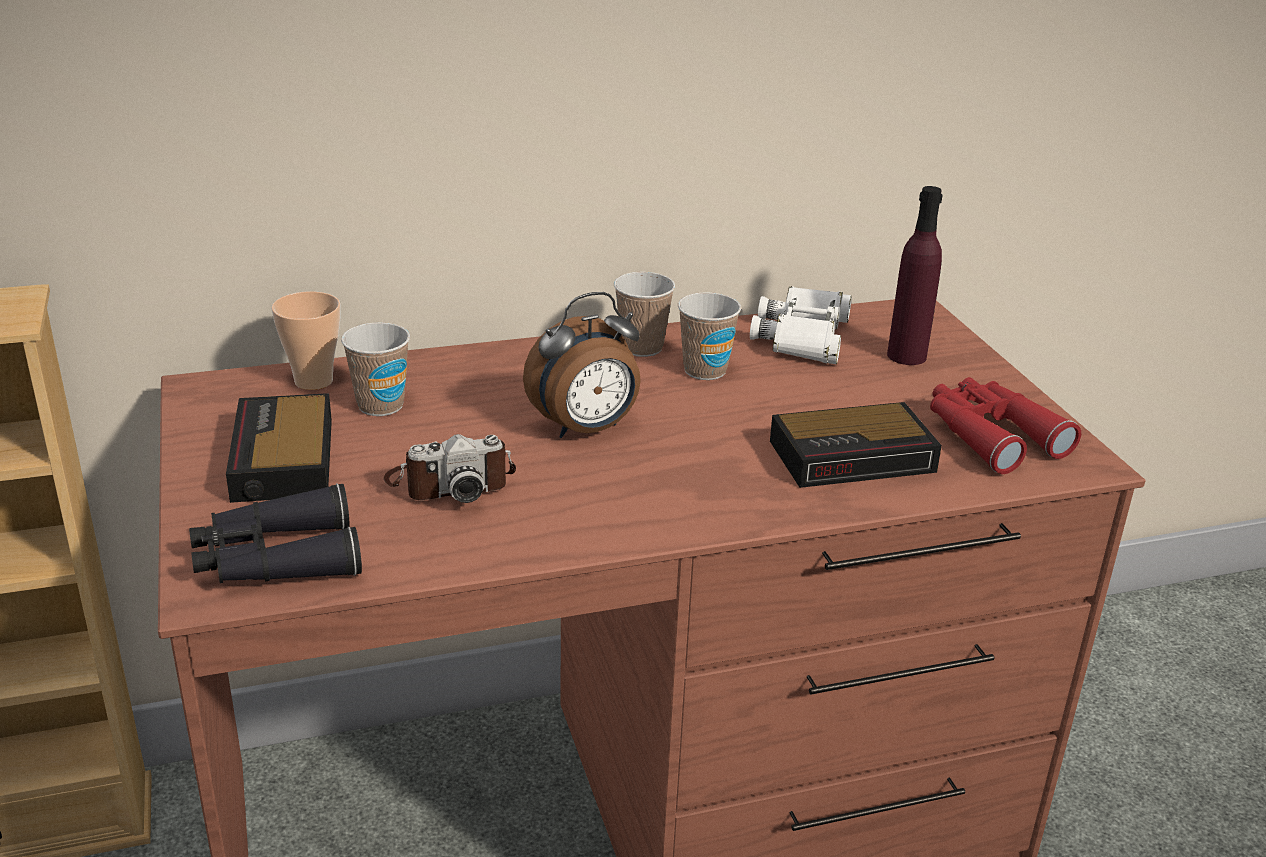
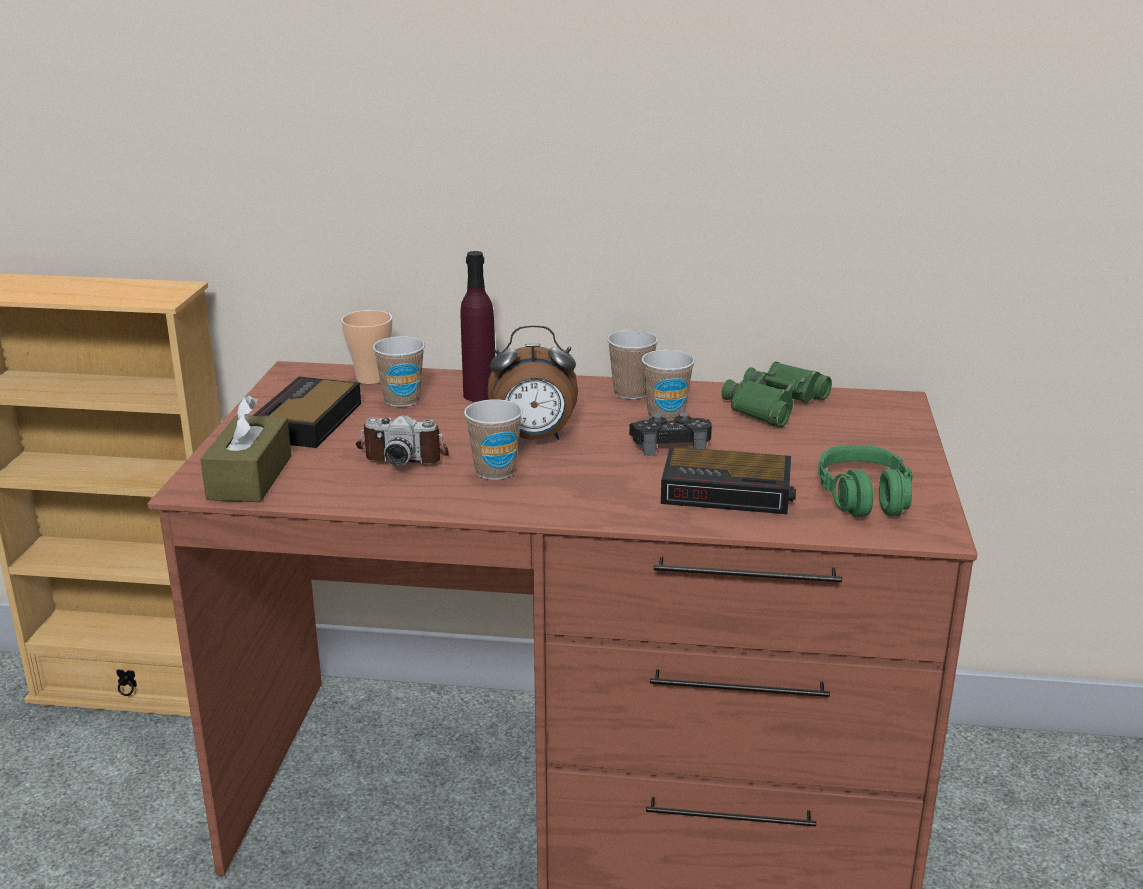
camera: 25 degrees right, 5 degrees down
(275, 559) = (250, 477): black binoculars -> brown tissue box
(580, 484) = (495, 471): none -> cup
(742, 407) = (670, 444): none -> black game controller
(803, 336) = (774, 404): white binoculars -> green binoculars
(906, 356) = (851, 431): purple bottle -> purple bottle (479, 395)
(990, 435) = (864, 498): red binoculars -> green headphones

